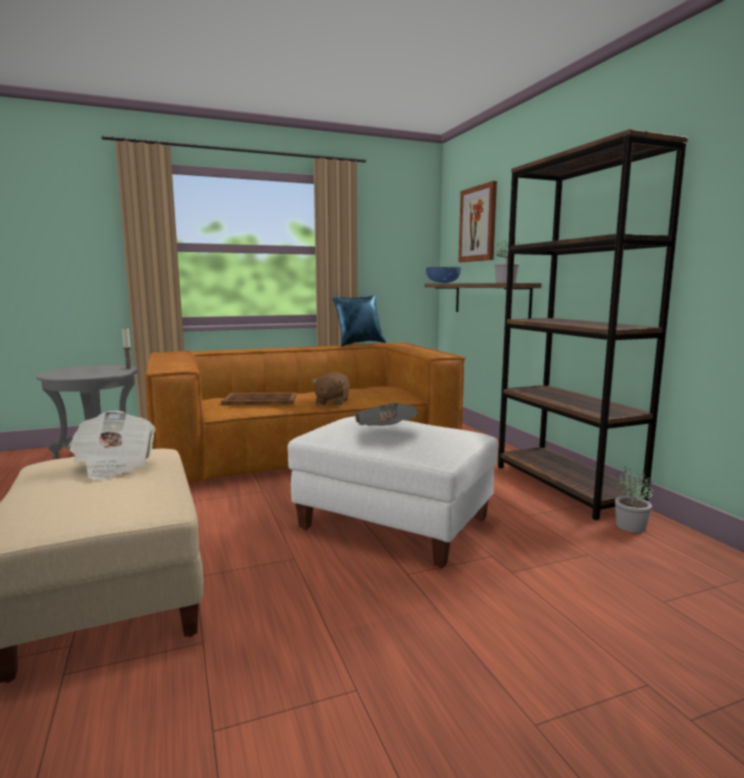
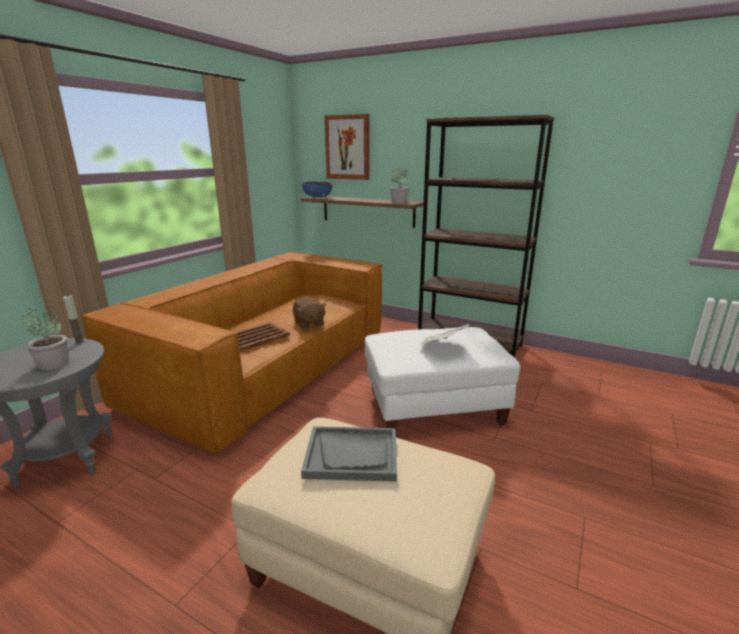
camera: 40 degrees left, 10 degrees up
(114, 465) = (352, 455): newspaper -> grey tray
(359, 344) = (261, 260): blue pillow -> none
(630, 526) = (530, 358): potted plant -> potted plant (53, 364)

